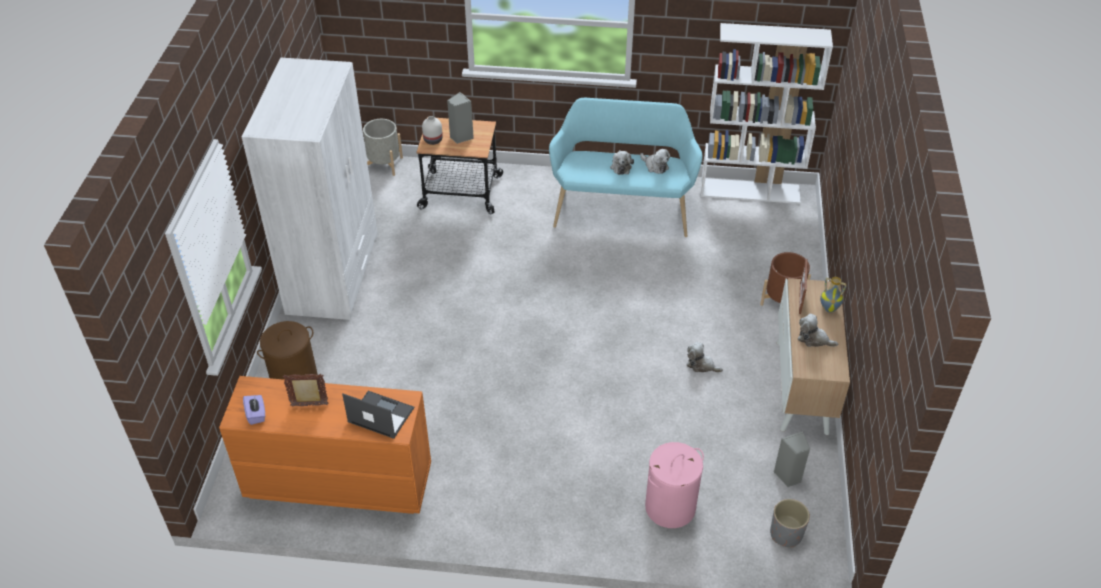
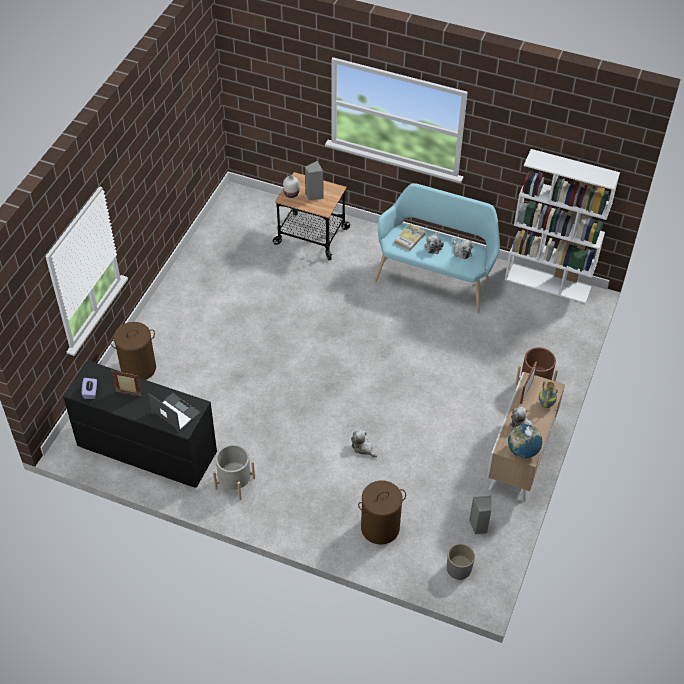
camera: 15 degrees right, 5 degrees up
(334, 274) = (192, 286): white wardrobe -> none
(337, 481) = (146, 450): orange dresser -> black dresser
(384, 164) = (259, 199): grey planter -> grey planter (235, 483)
(590, 163) = (409, 238): none -> book
(670, 507) = (379, 528): pink laundry basket -> brown laundry basket
(701, 365) = (447, 423): plush toy -> plush toy (363, 448)
(827, 367) = (523, 451): none -> globe

